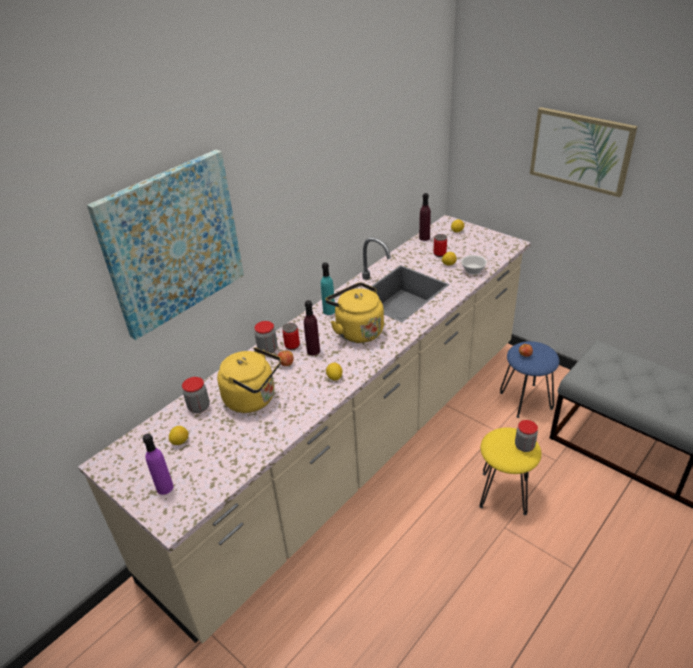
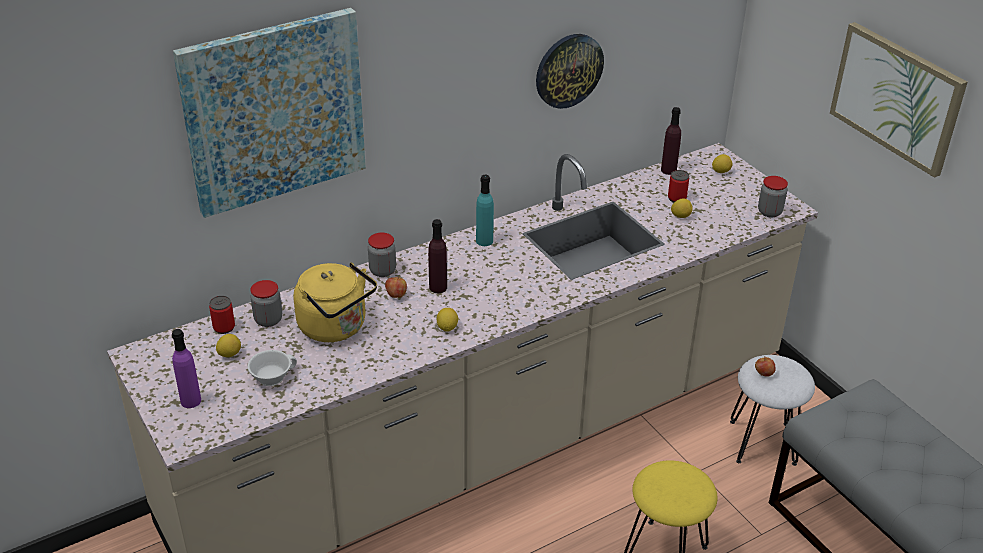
camera: 15 degrees right, 0 degrees up
(292, 345) = (415, 274): can -> can (224, 327)
(357, 331) = (507, 276): yellow kettle -> none
(359, 178) = (568, 70): none -> wall clock
(472, 270) = (709, 232): white cup -> white cup (271, 376)
(524, 446) = (693, 492): jar -> jar (769, 212)
(526, 400) = (762, 443): blue stool -> white stool

